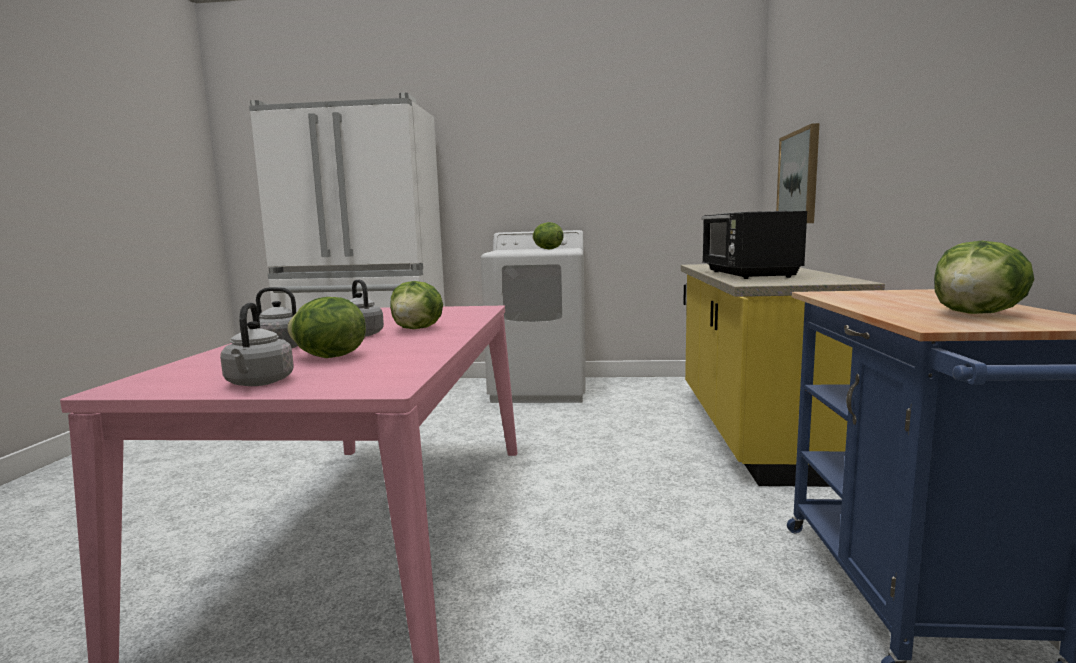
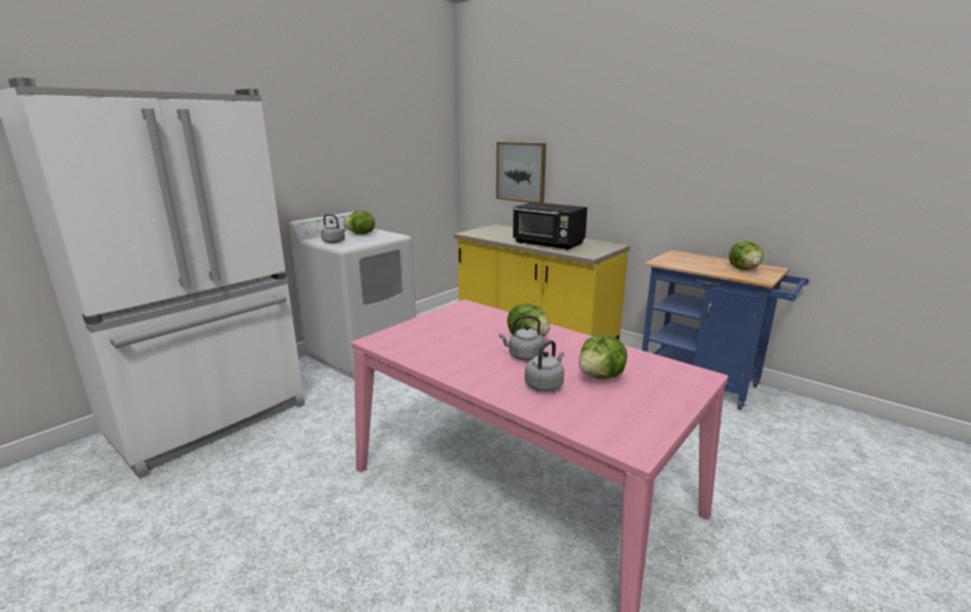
camera: 55 degrees left, 10 degrees up
(259, 383) = (662, 404): grey kettle -> grey kettle (334, 242)

